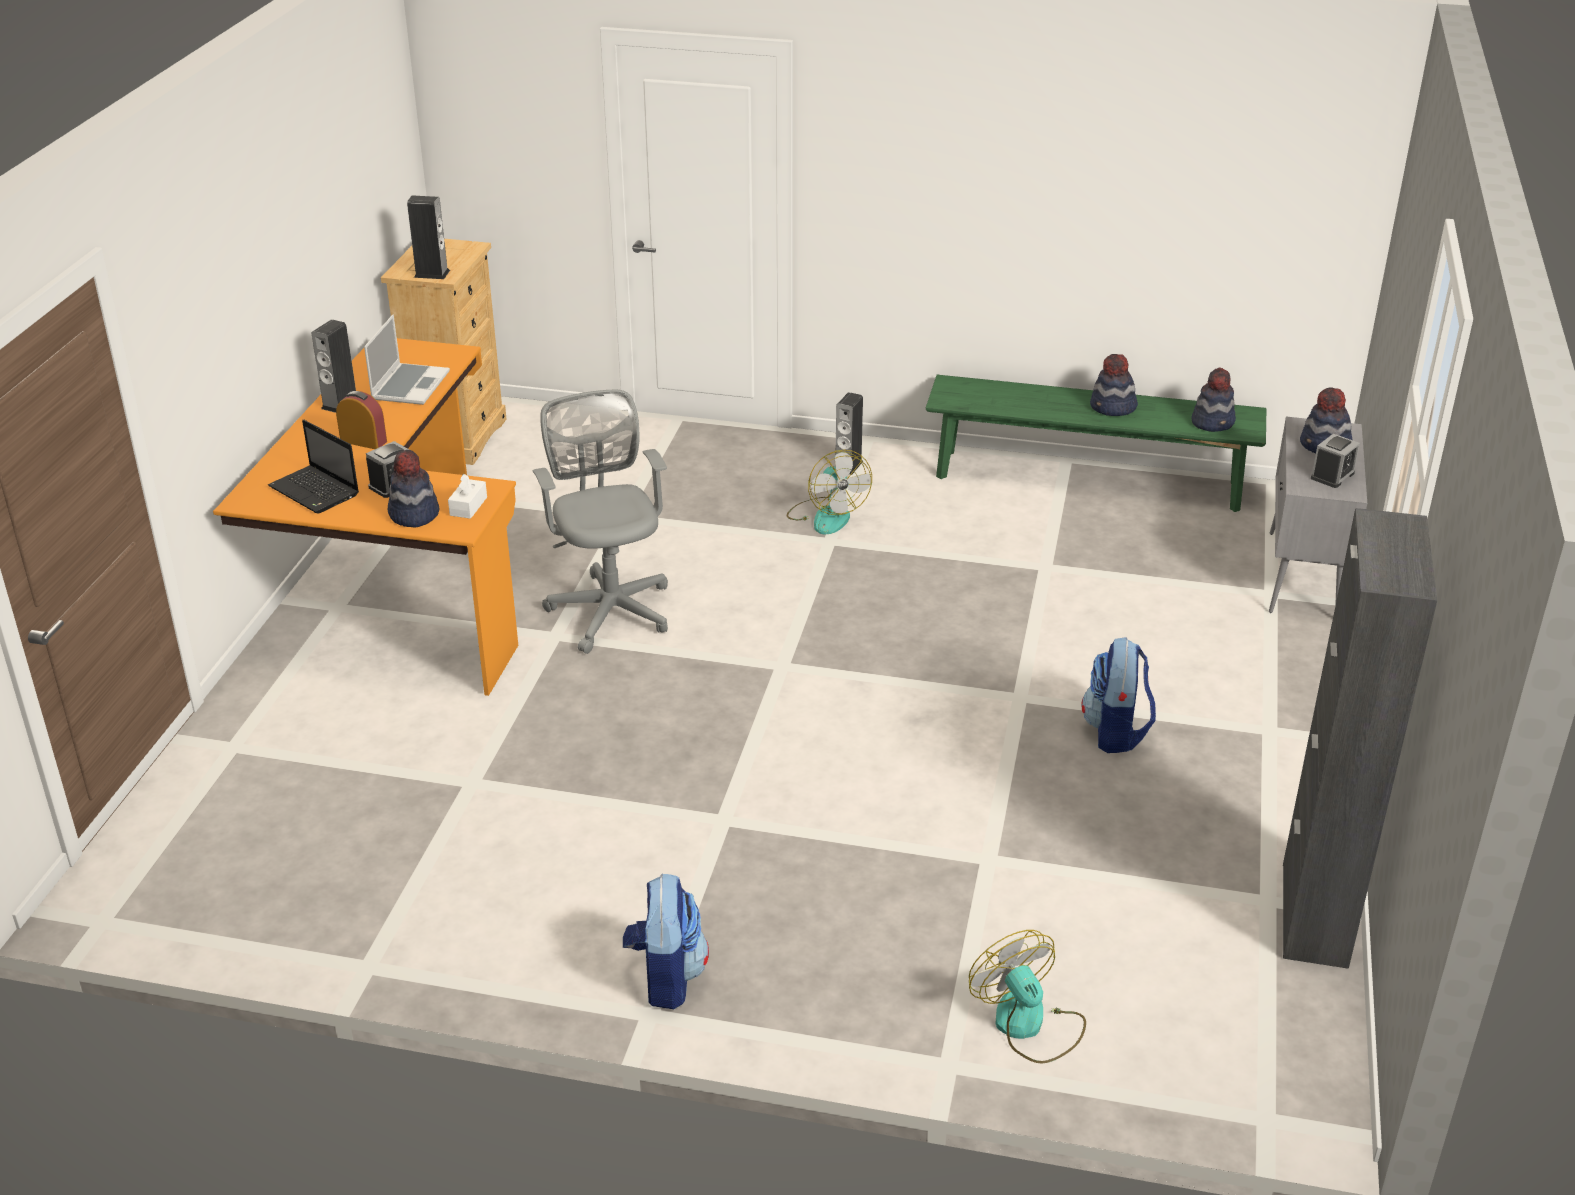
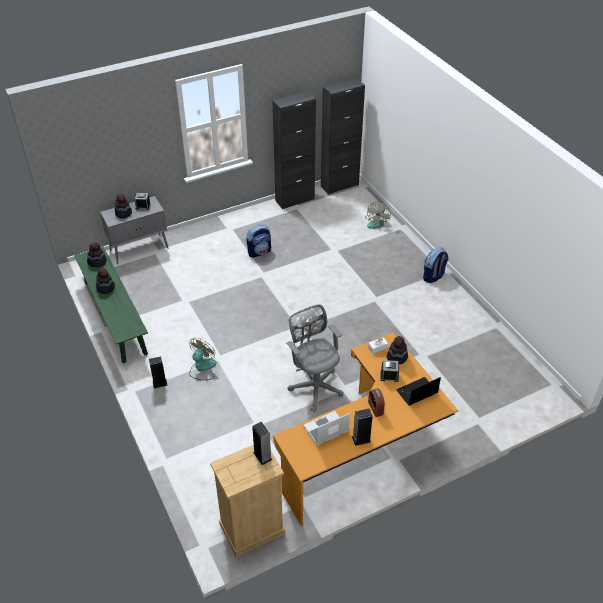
camera: 130 degrees left, 10 degrees up
(316, 491) = (416, 392): laptop -> laptop turned 120 degrees counterclockwise
(610, 608) = (315, 385): grey office chair -> grey office chair turned 120 degrees clockwise
(1320, 1065) = (339, 185): none -> black cabinet

